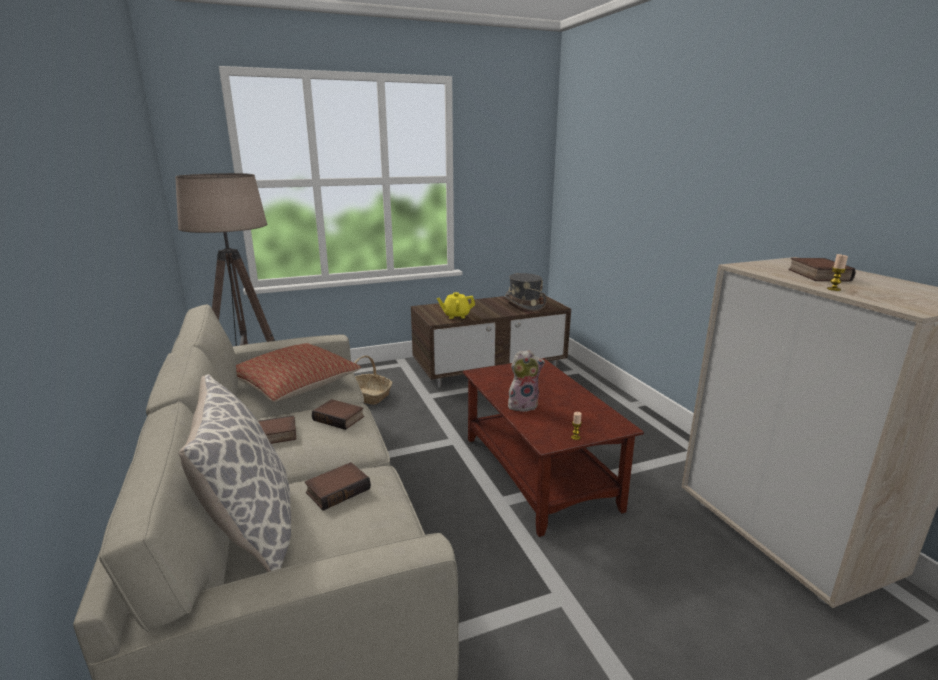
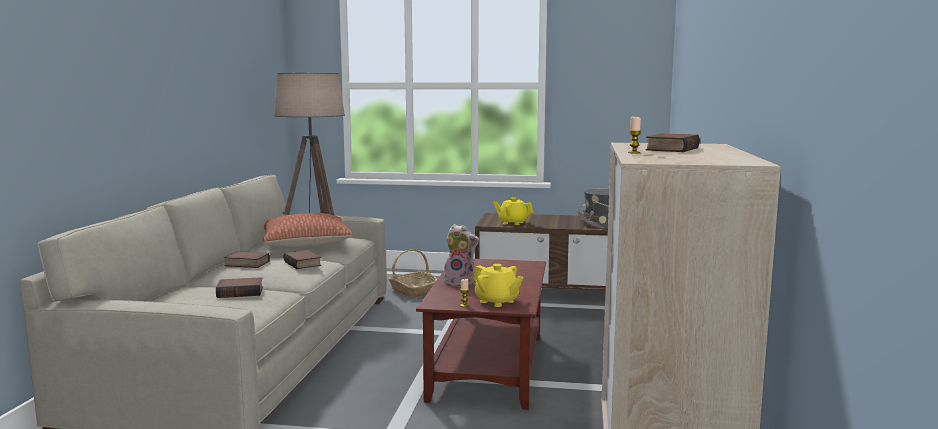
camera: 30 degrees right, 10 degrees down
(252, 529) = (168, 296): pillow -> none
(592, 423) = (497, 301): none -> yellow teapot

